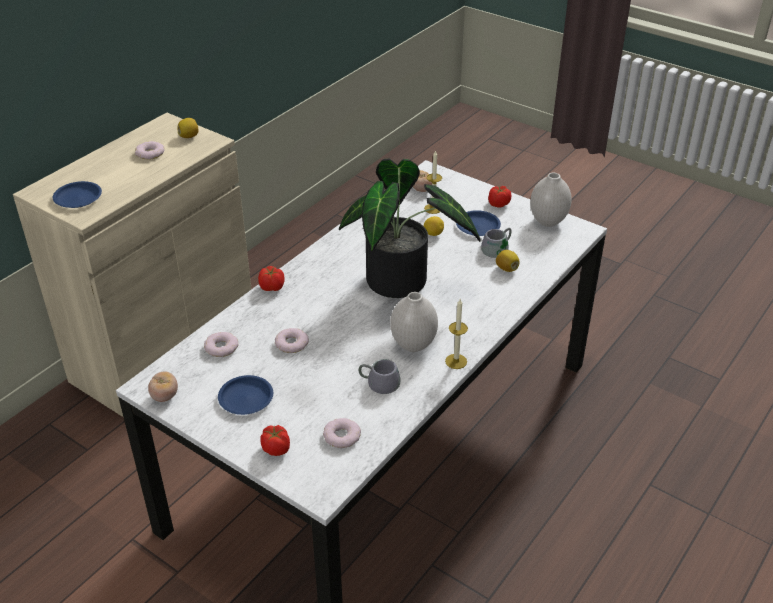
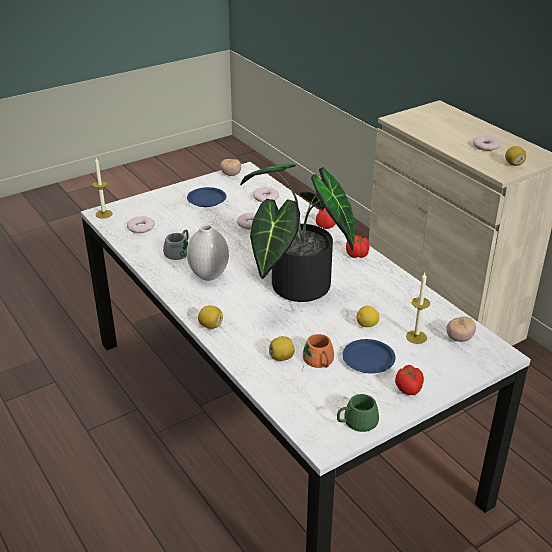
camera: 110 degrees right, 5 degrees down
(77, 198) = (423, 118): blue plate -> none
(276, 449) = (151, 204): tomato -> tomato (357, 255)
(456, 361) = (174, 291): candle -> candle (104, 214)
(493, 320) = (210, 325): none -> lemon
(499, 250) = (316, 362): grey mug -> orange mug
(548, 222) = (355, 419): white vase -> green mug

